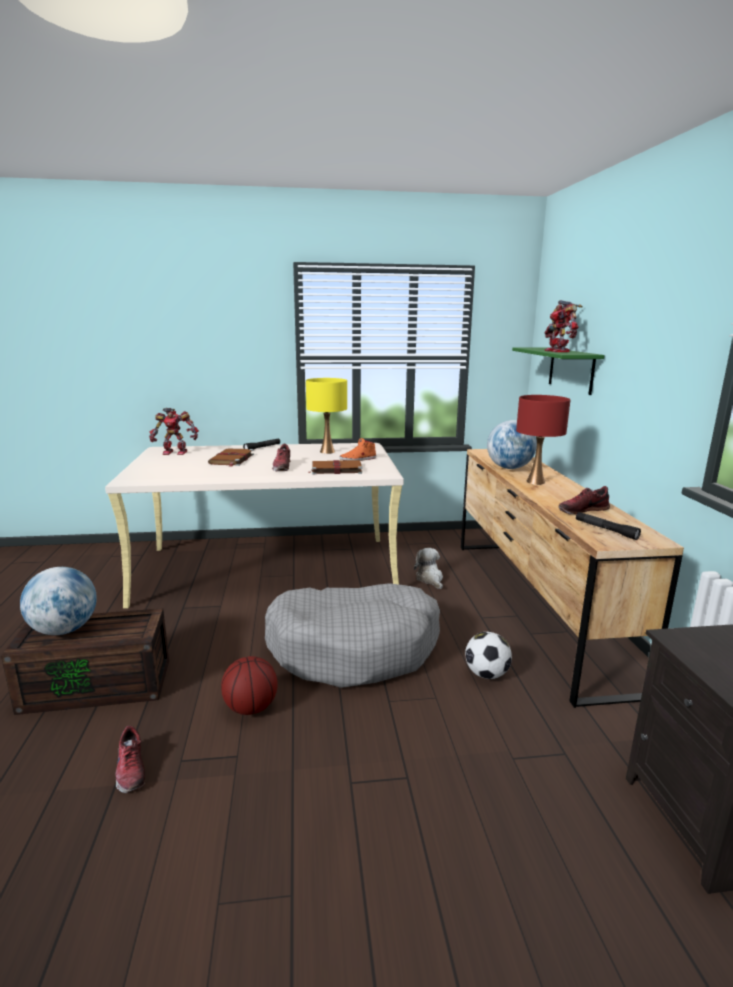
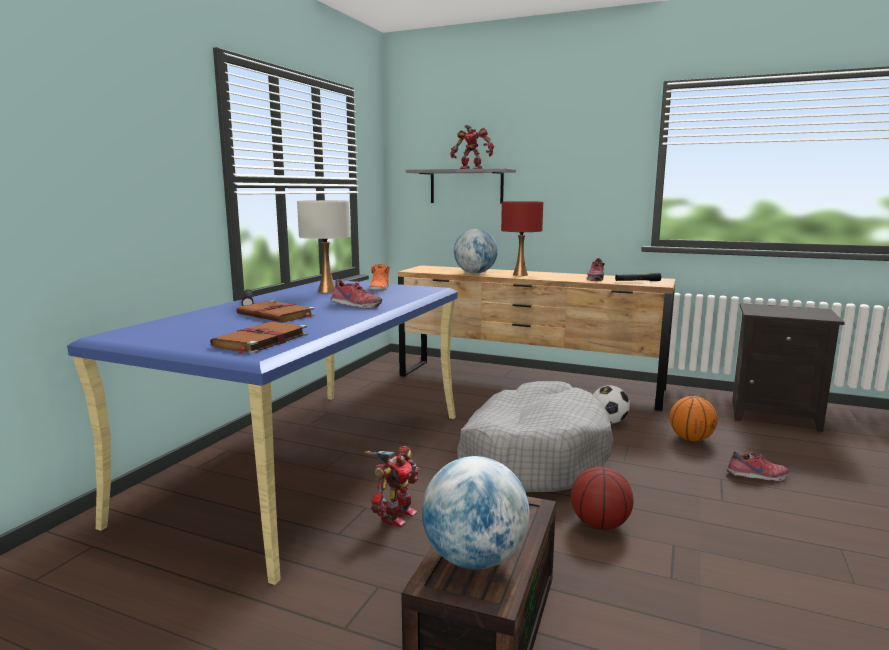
camera: 60 degrees left, 5 degrees down
(130, 769) = (677, 614): shoe -> shoe (757, 476)
(175, 452) = (167, 329): toy robot -> toy robot (396, 516)
(269, 569) = (311, 461): beige desk -> blue desk
(327, 452) = (327, 291): yellow table lamp -> white table lamp
(335, 469) = (404, 296): brown book -> brown book (260, 341)
(430, 579) = (443, 400): plush toy -> none
(504, 742) = (691, 439): none -> basketball
(571, 370) = (466, 186): green shelf -> grey shelf

